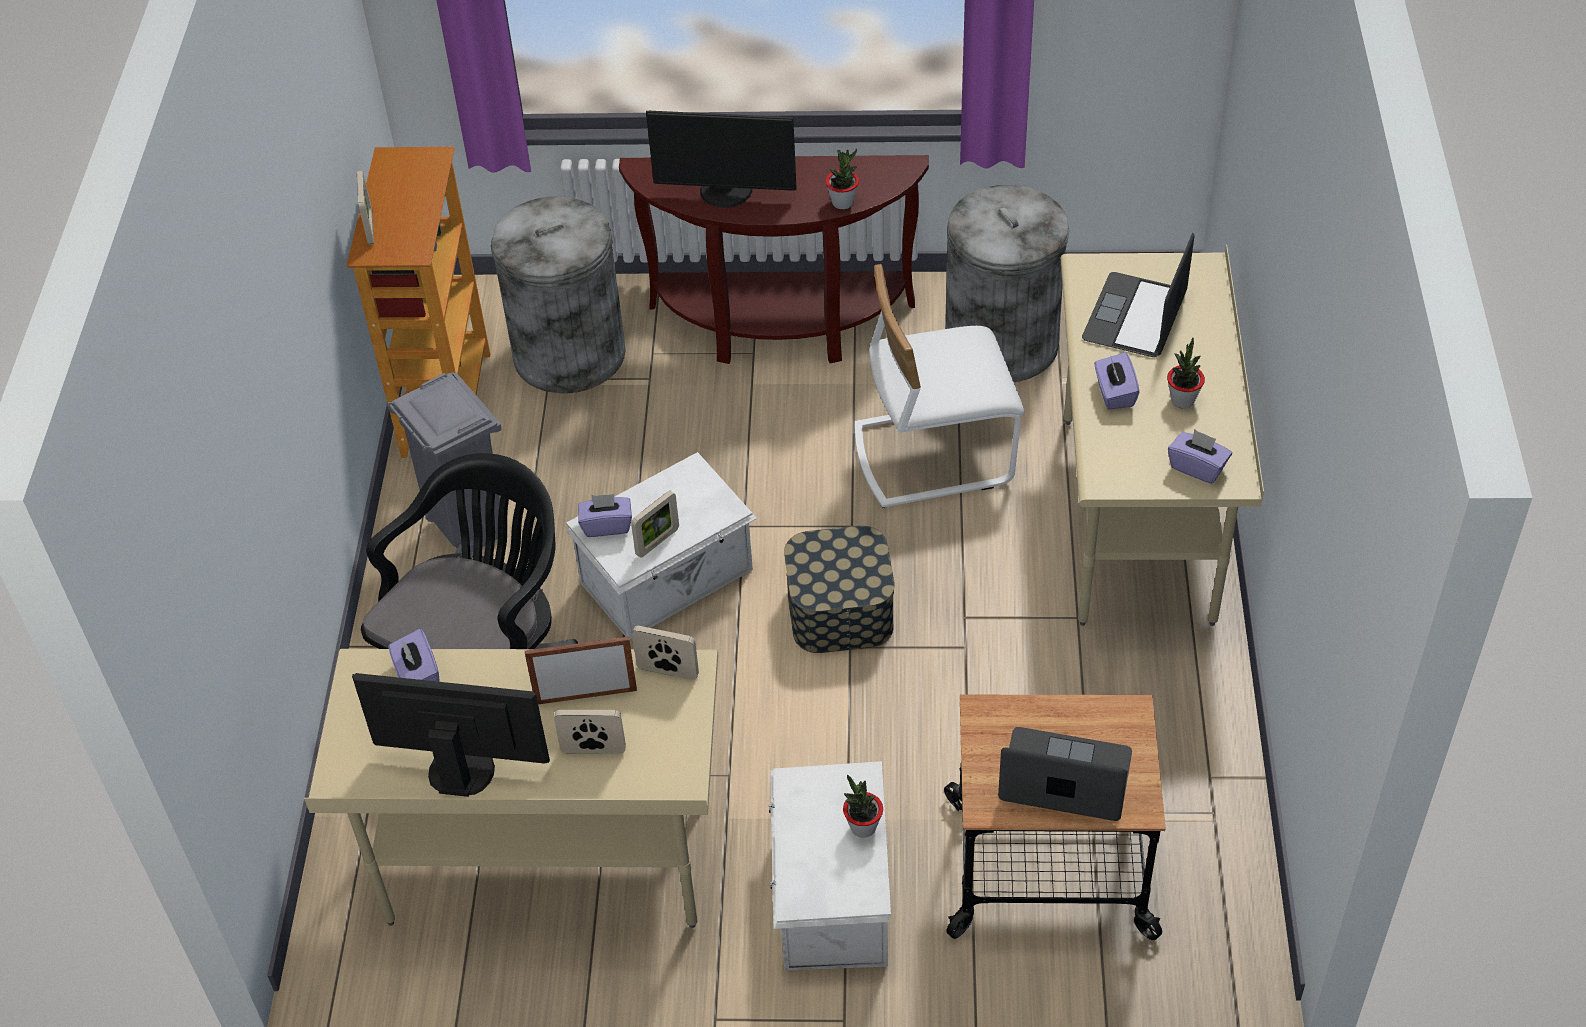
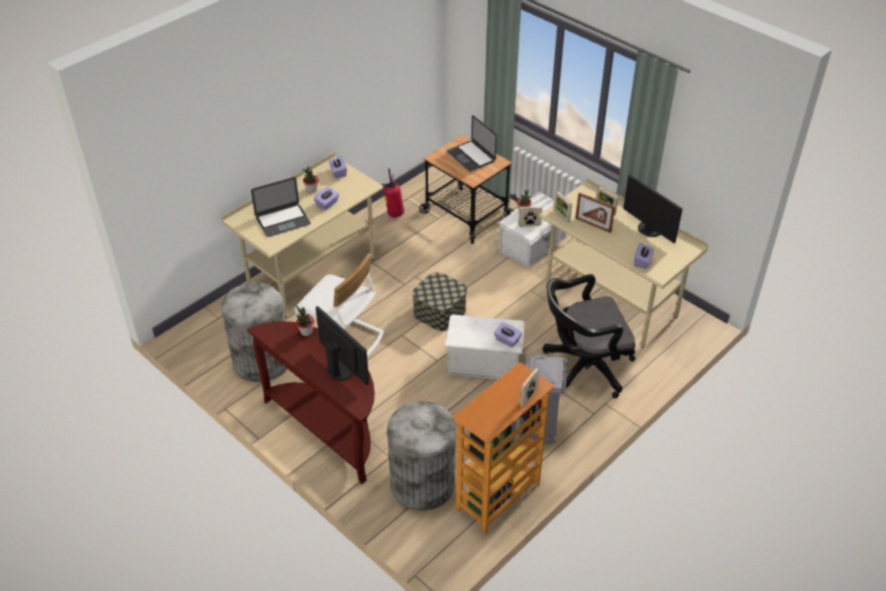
camera: 140 degrees left, 5 degrees down
(657, 542) = (495, 325): picture frame -> picture frame (529, 225)
(1184, 754) = (394, 214): none -> fire extinguisher

